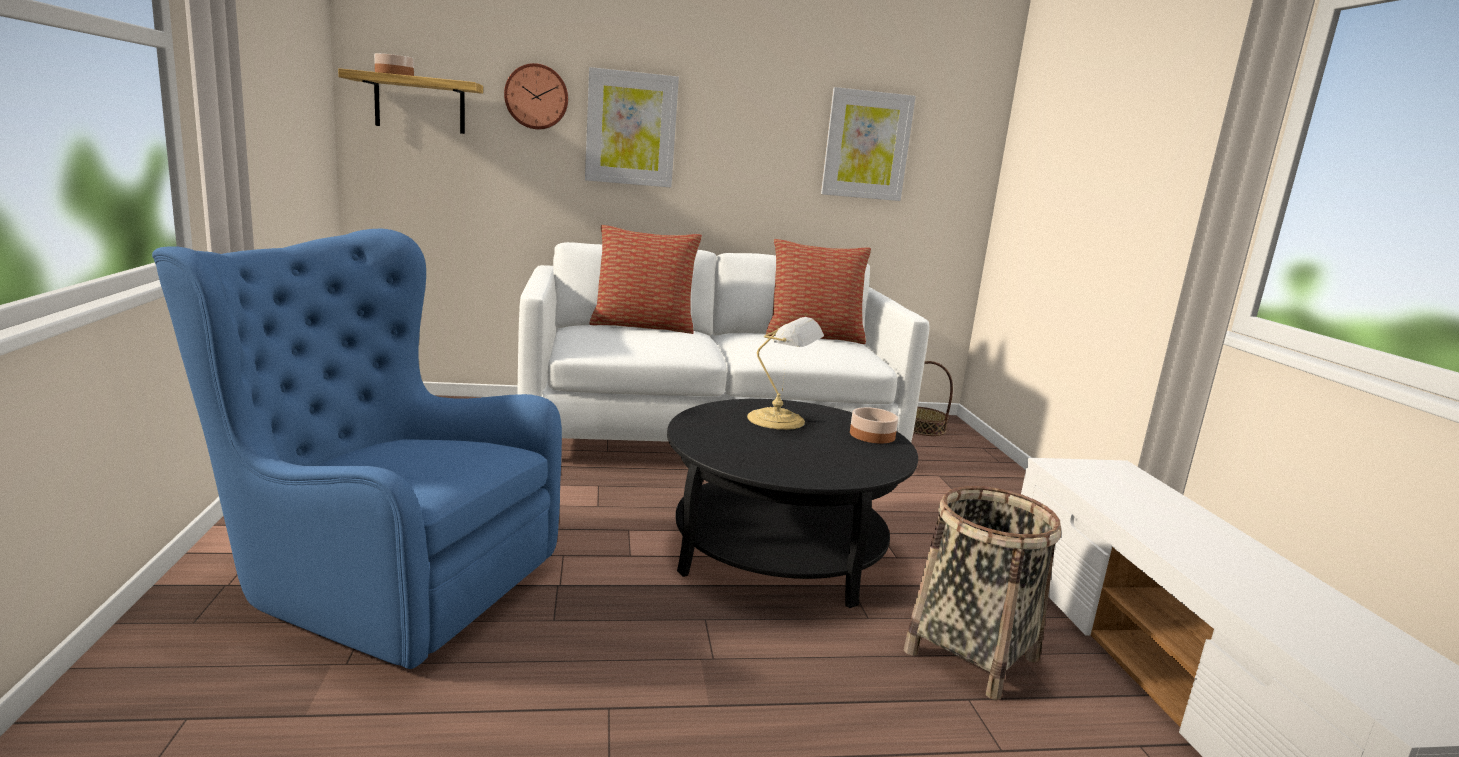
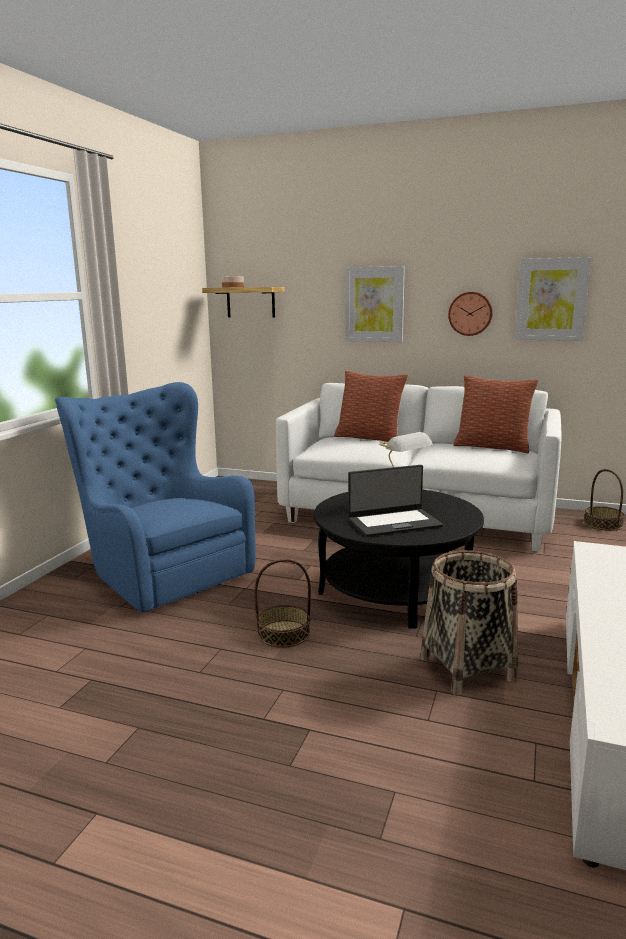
camera: 30 degrees right, 0 degrees up
(536, 97) = (315, 290): wall clock -> wall clock (470, 313)
(687, 655) = (284, 633): none -> basket
(808, 454) = (394, 523): none -> laptop
(873, 435) = (459, 516): bowl -> none

